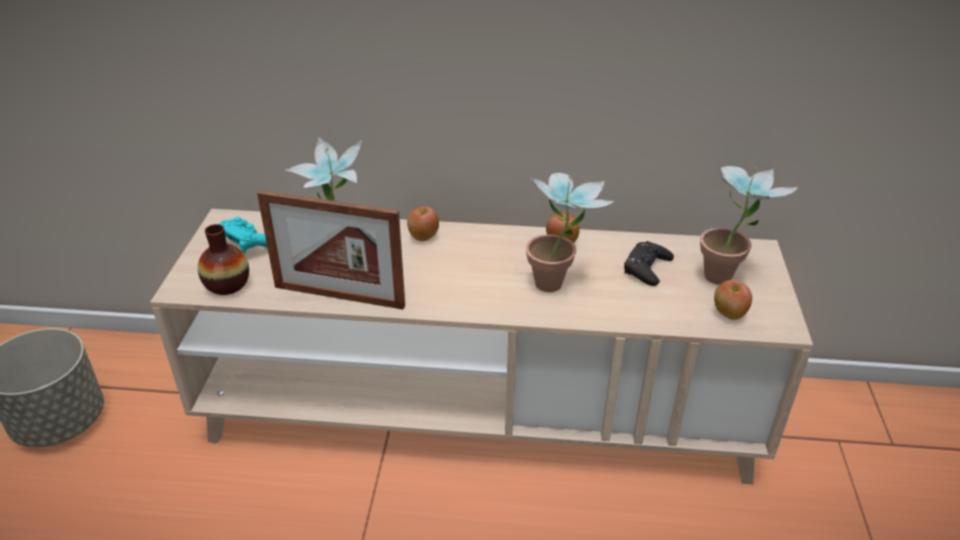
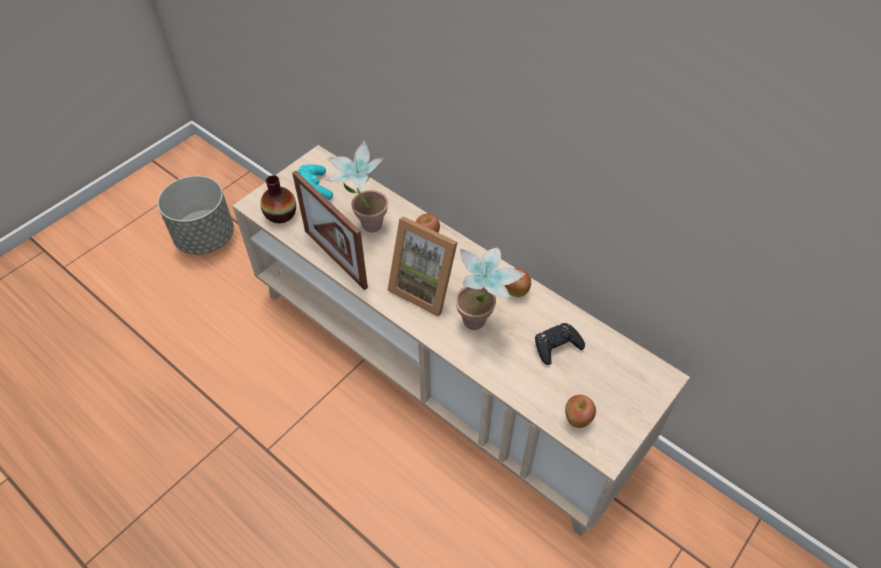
camera: 35 degrees right, 15 degrees up
(468, 278) = (426, 287): none -> picture frame
(727, 275) = (612, 386): potted plant -> none

